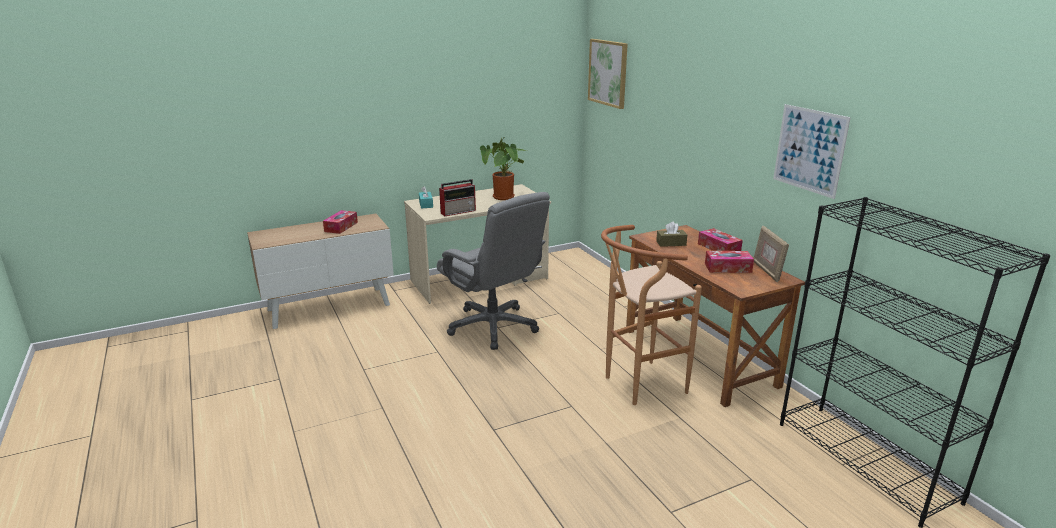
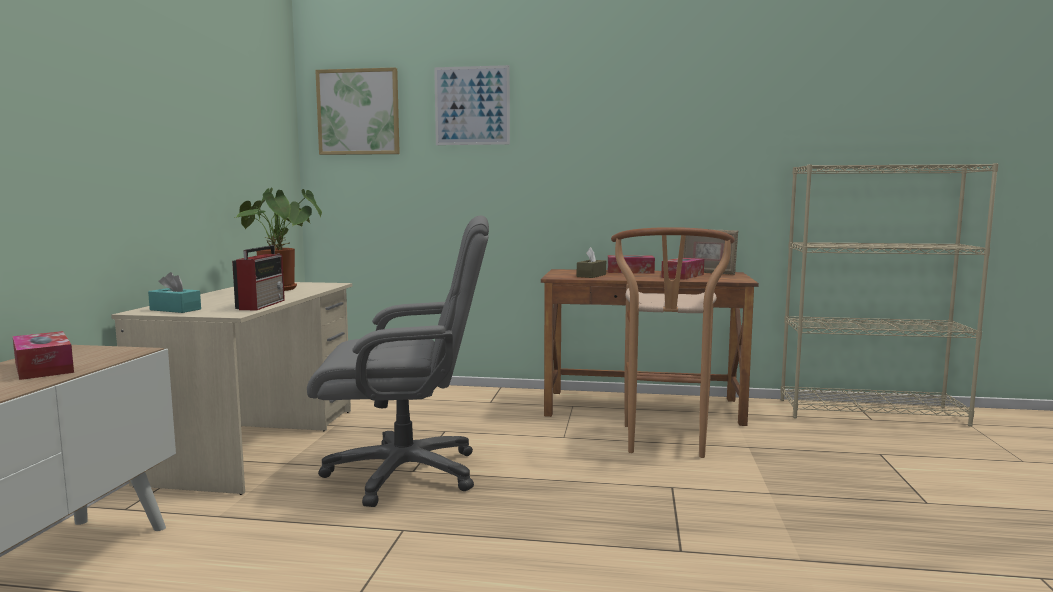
camera: 55 degrees left, 15 degrees down
(809, 150) = (716, 139): picture -> picture (472, 106)
(866, 461) = (871, 412): black bookcase -> beige bookcase

